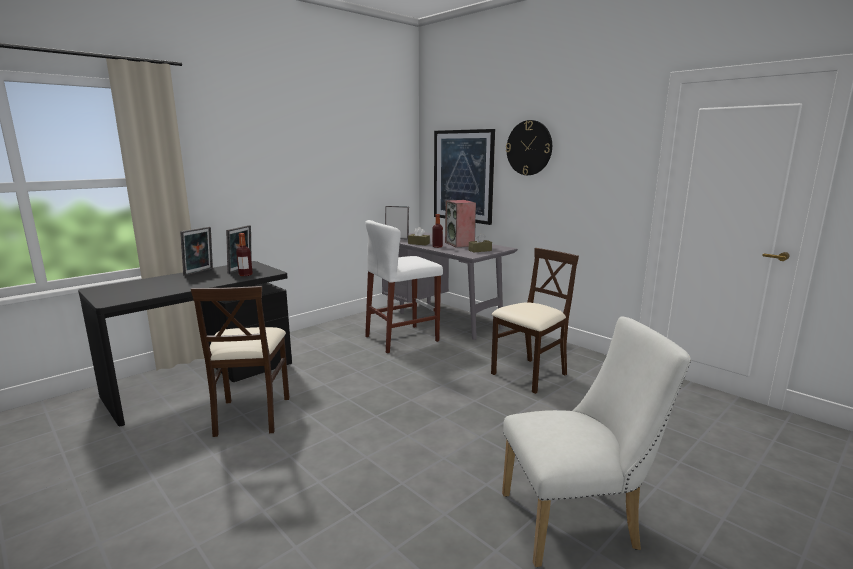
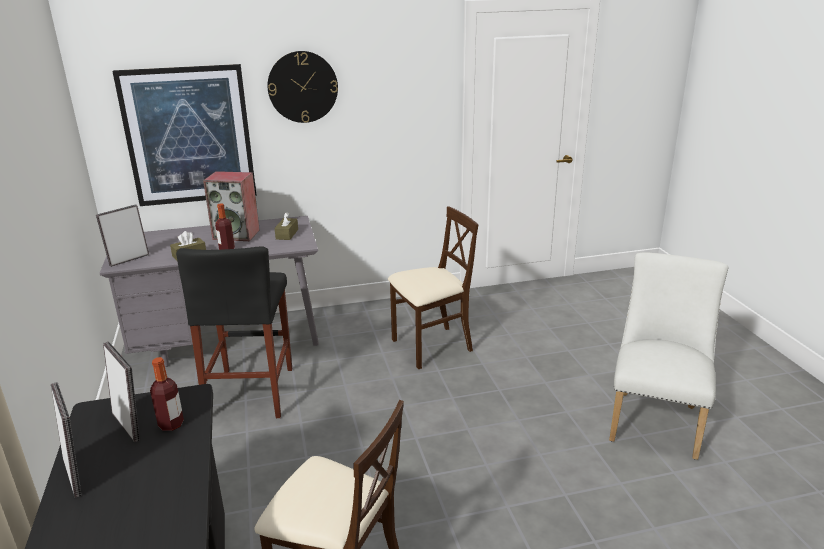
camera: 60 degrees left, 10 degrees up
(402, 338) = (251, 392): white stool -> black stool
(529, 375) = (431, 346): beige chair -> beige chair turned 75 degrees clockwise

